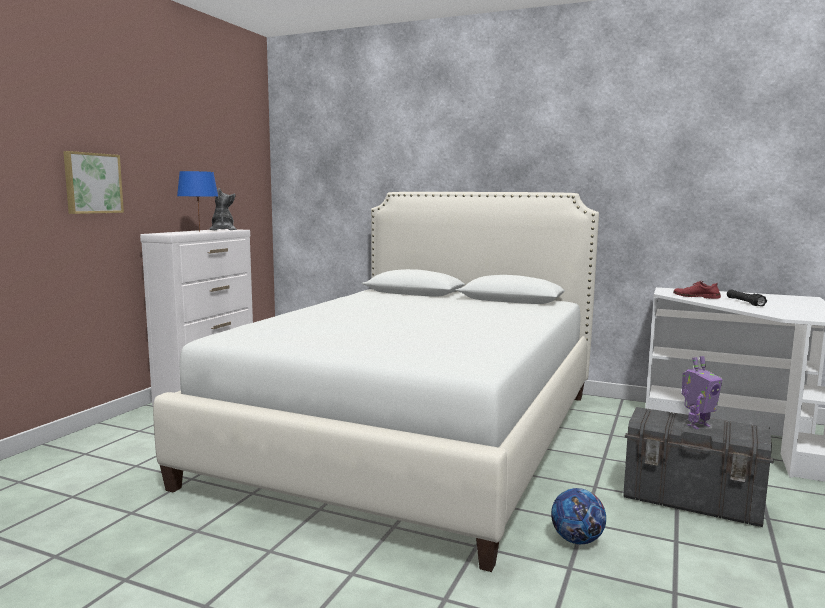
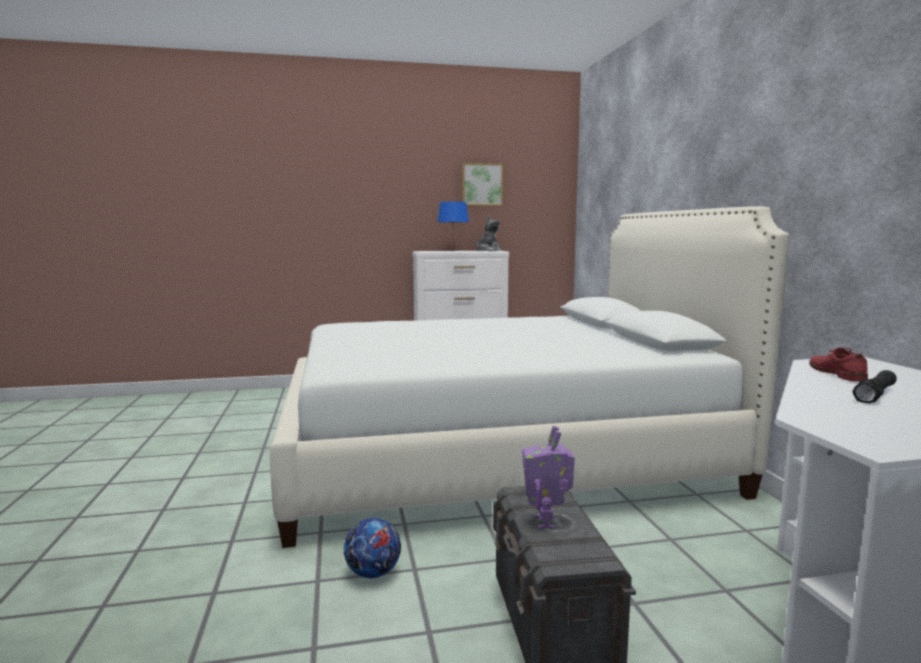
camera: 55 degrees right, 0 degrees up
(92, 183) = (377, 213): picture -> picture (482, 184)
(697, 425) = (546, 522): toy robot -> toy robot turned 60 degrees clockwise

